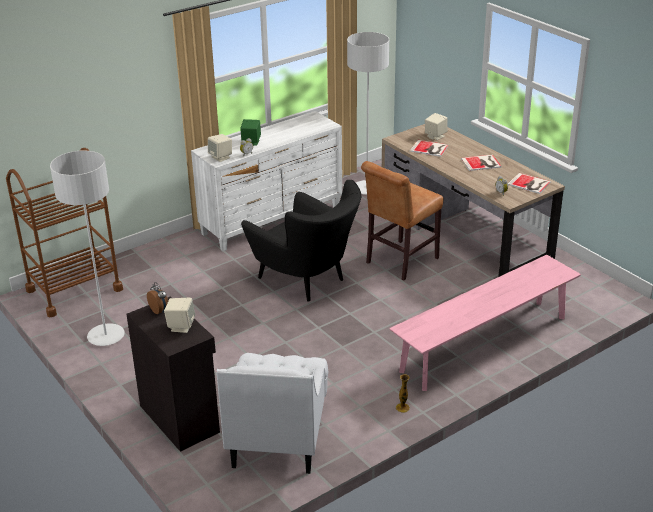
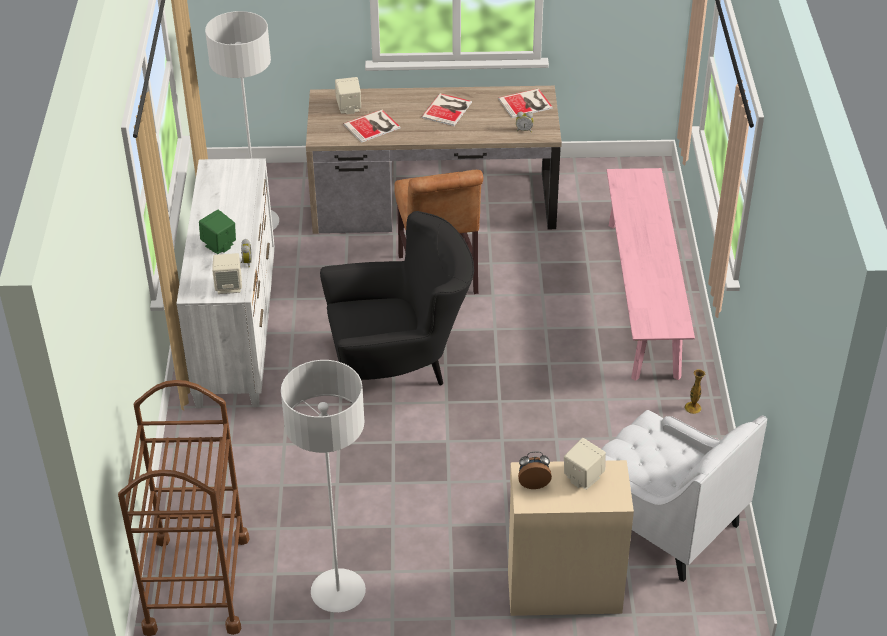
camera: 55 degrees left, 10 degrees up
(180, 418) = (563, 588): black cabinet -> beige cabinet

